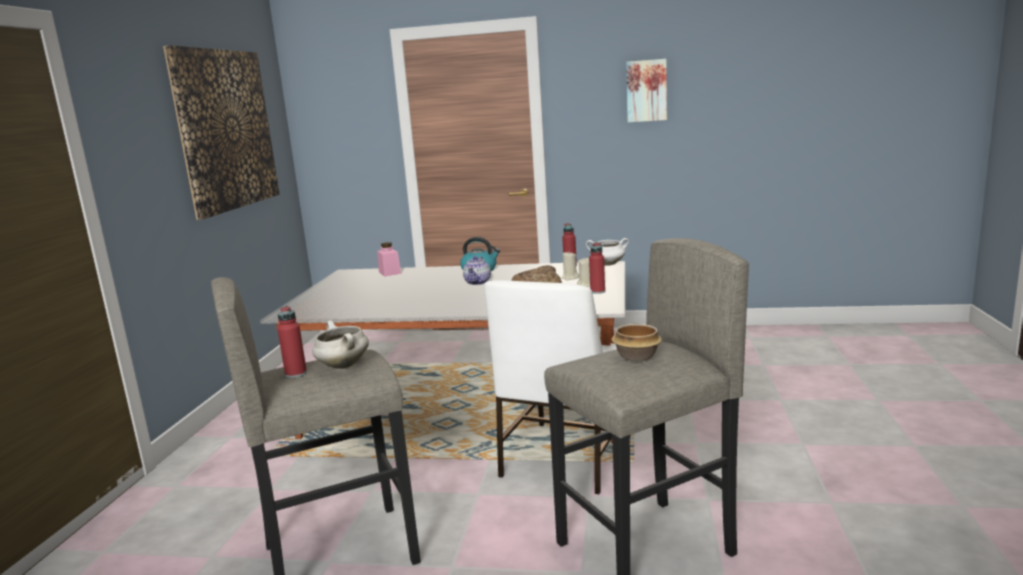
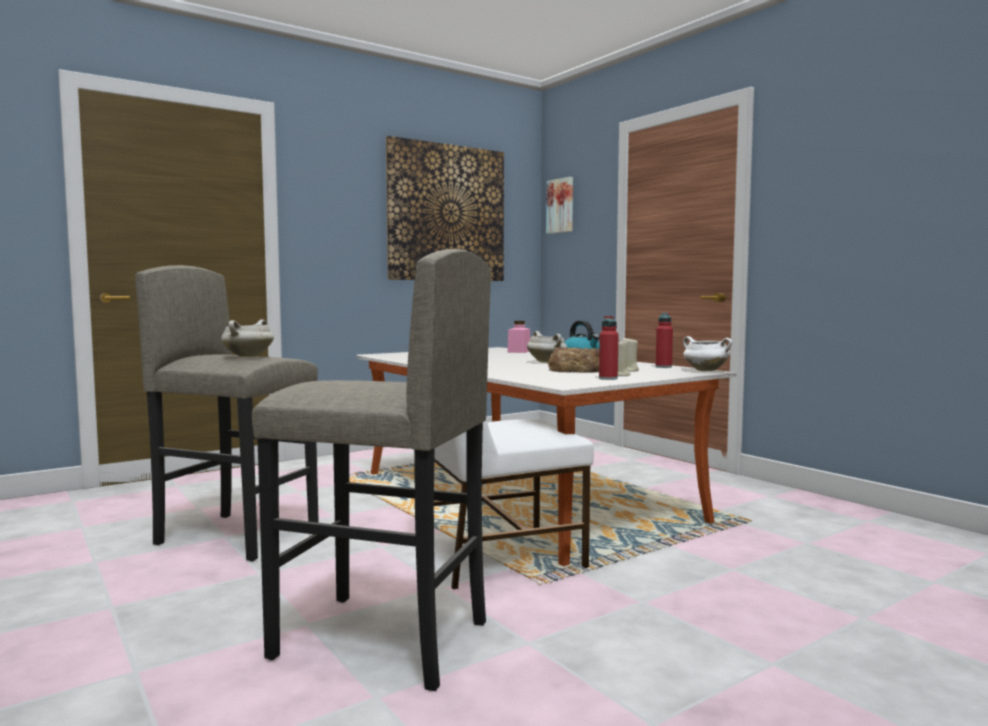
camera: 45 degrees right, 10 degrees down
(296, 374) = (219, 354): red bottle -> none
(478, 282) = (547, 362): teapot -> white cooking pot
(635, 357) = (375, 381): bowl -> none
(646, 91) = (877, 164): picture -> picture (561, 206)

